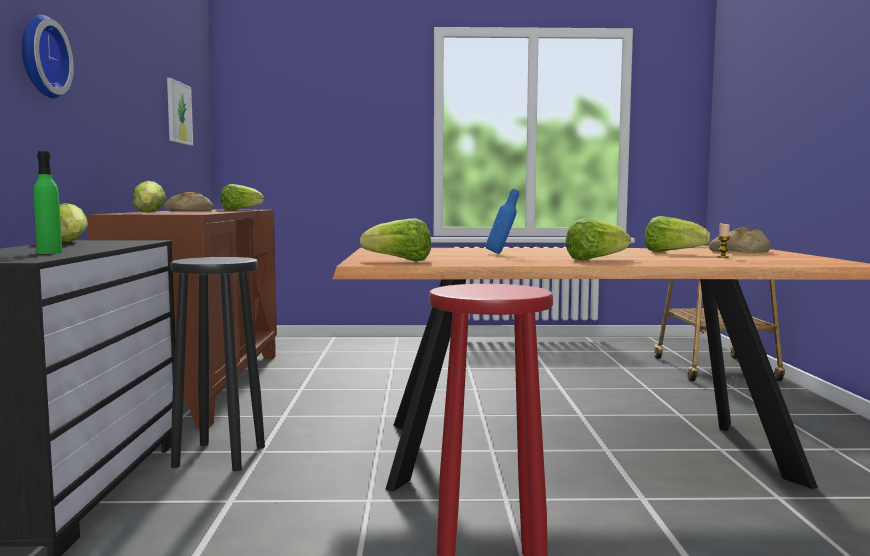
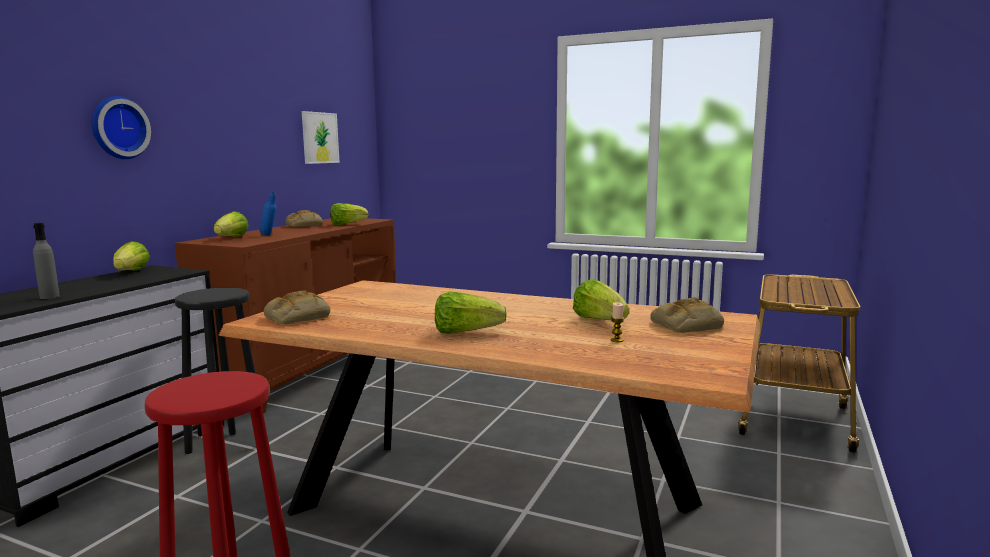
camera: 25 degrees right, 5 degrees up
(49, 253) = (49, 297): green bottle -> grey bottle
(399, 261) = (297, 317): lettuce -> bread
(501, 253) = (429, 307): blue bottle -> blue bottle (269, 235)

